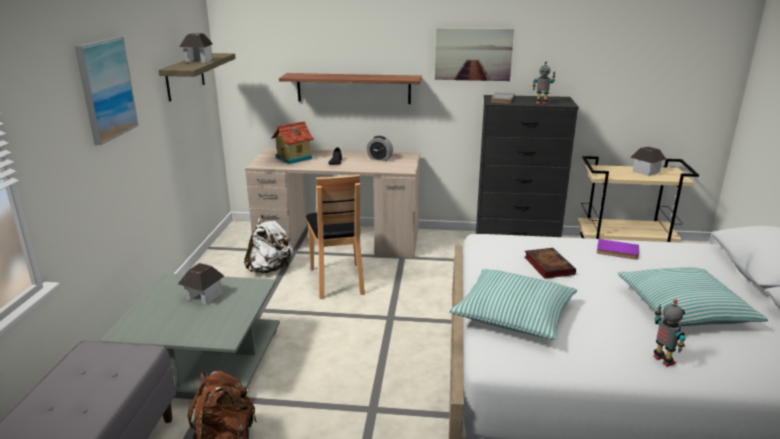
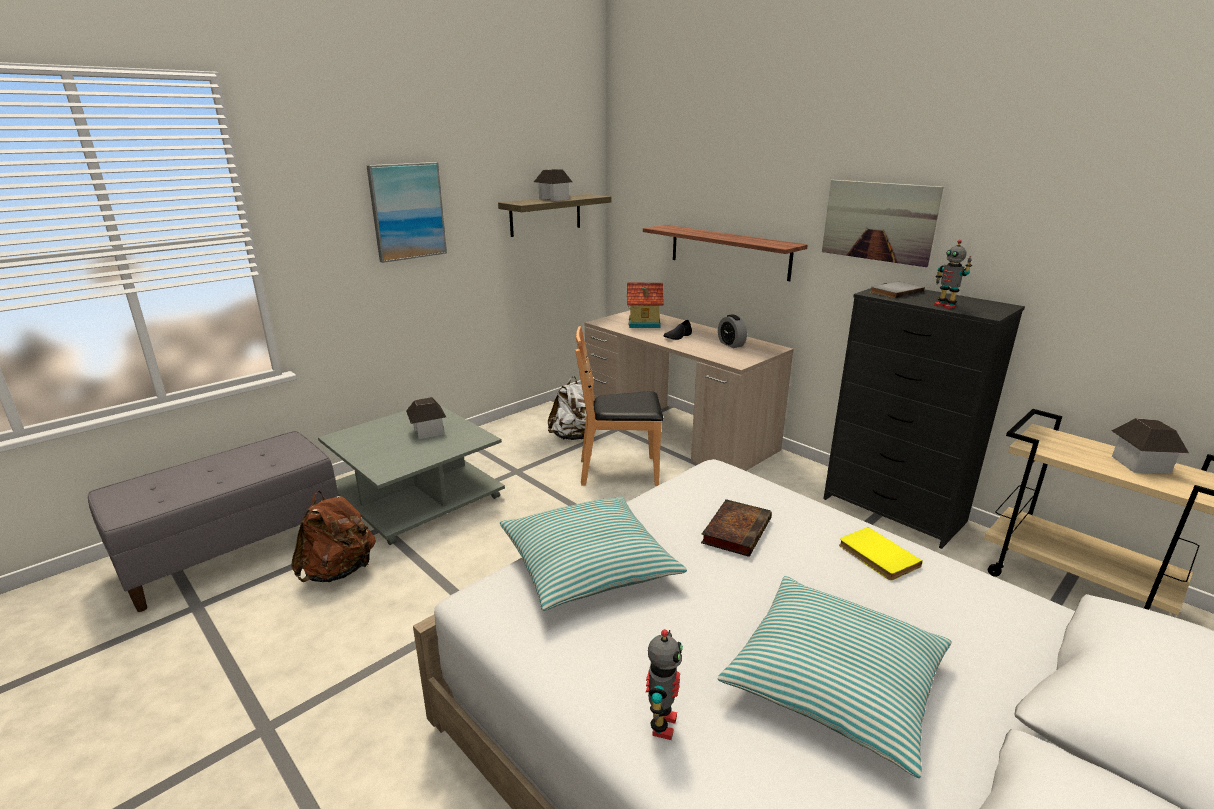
camera: 40 degrees right, 0 degrees up
(338, 280) = (619, 471): brown chair -> brown chair turned 60 degrees clockwise
(617, 251) = (876, 556): purple book -> yellow book

